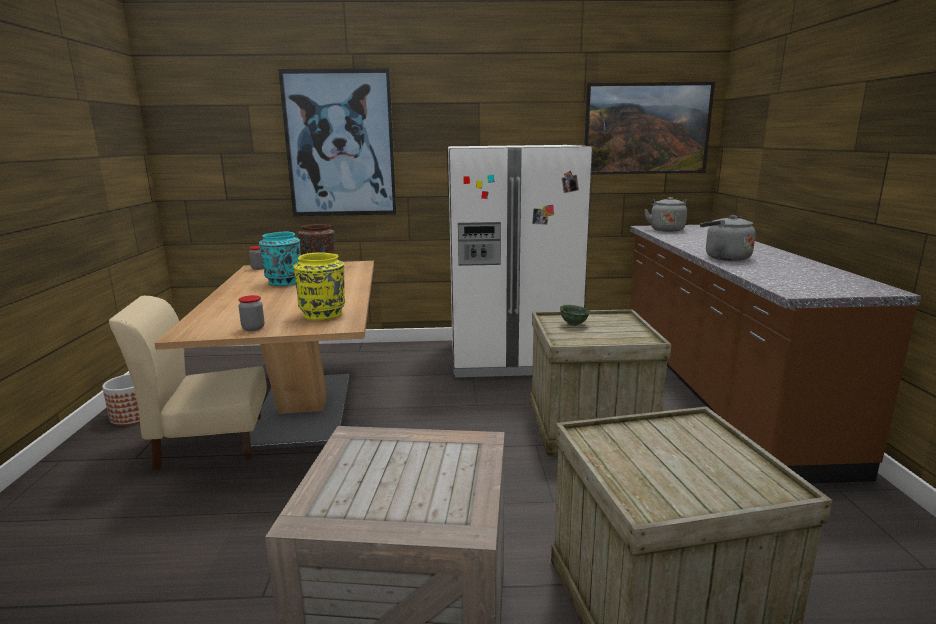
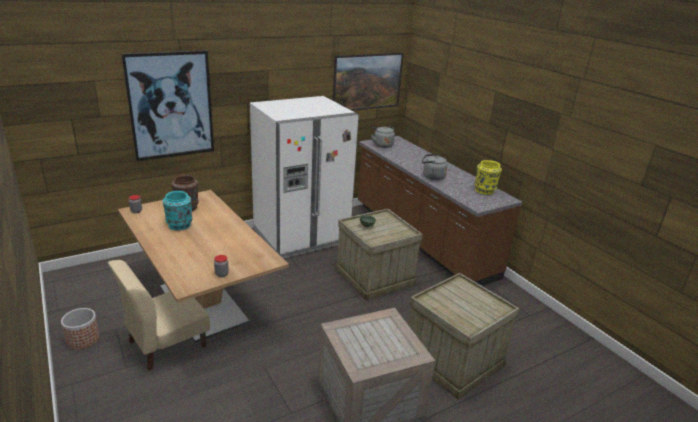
camera: 30 degrees left, 10 degrees up
(323, 315) = (248, 254): yellow vase -> yellow vase (485, 190)

